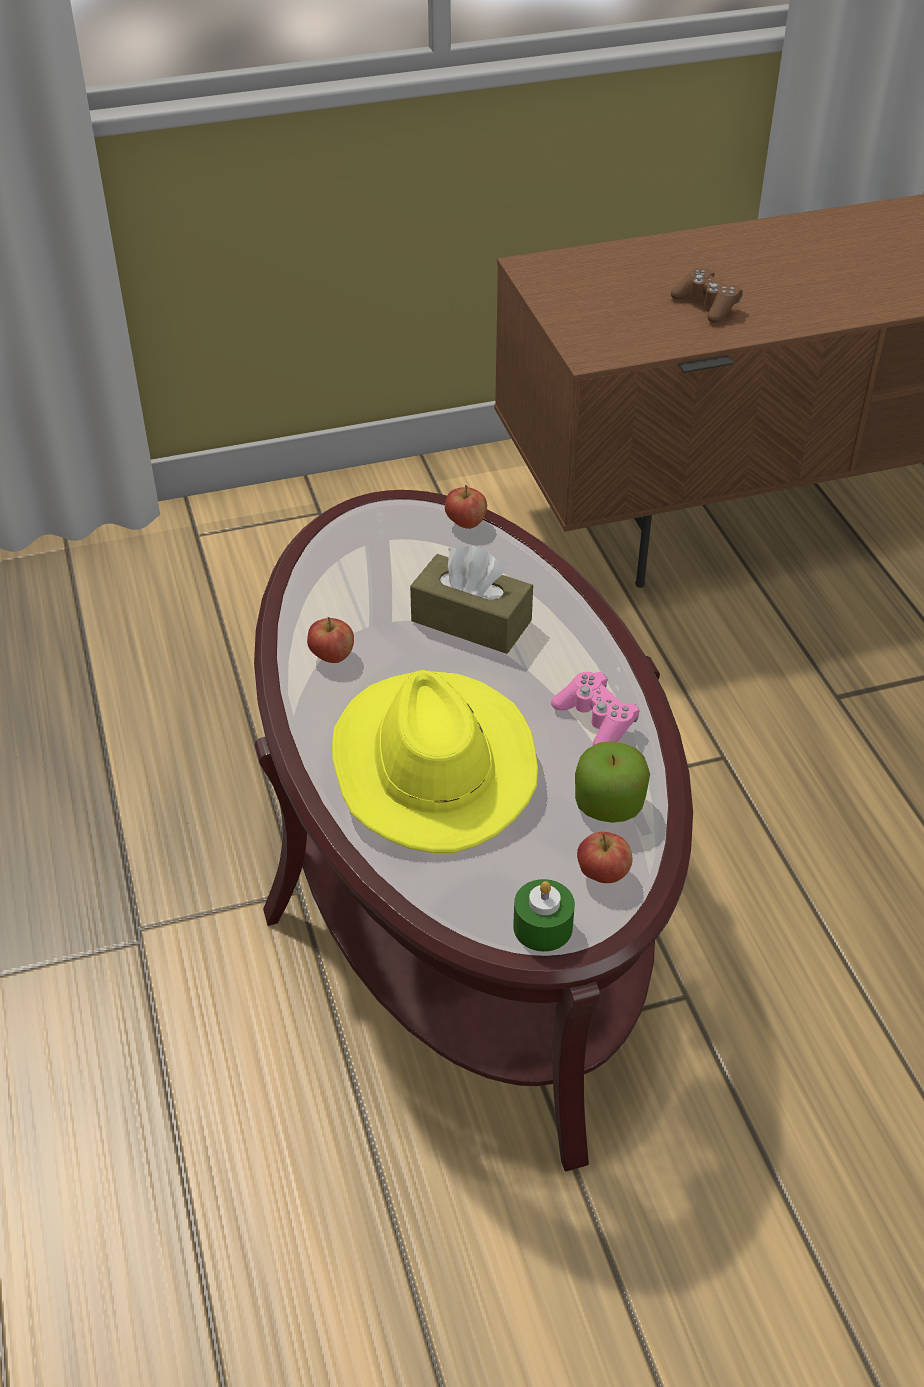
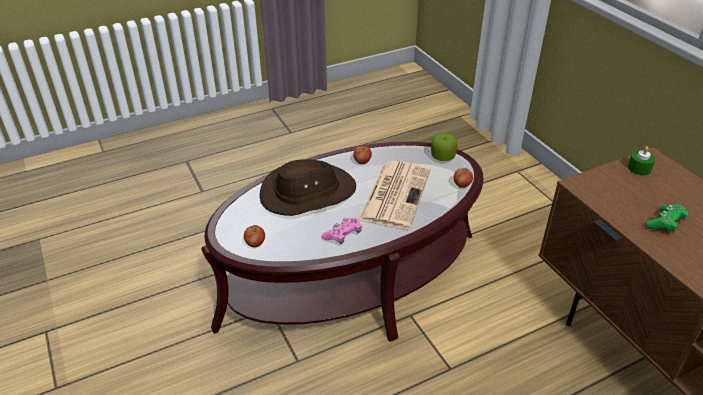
camera: 80 degrees right, 5 degrees down
(431, 764) = (307, 193): yellow hat -> brown hat
(471, 621) = (395, 194): brown tissue box -> newspaper
(543, 927) = (227, 230): green candle -> green candle (639, 168)
(609, 804) = (294, 243): apple -> apple (442, 157)
(707, 305) = (665, 223): brown game controller -> green game controller

